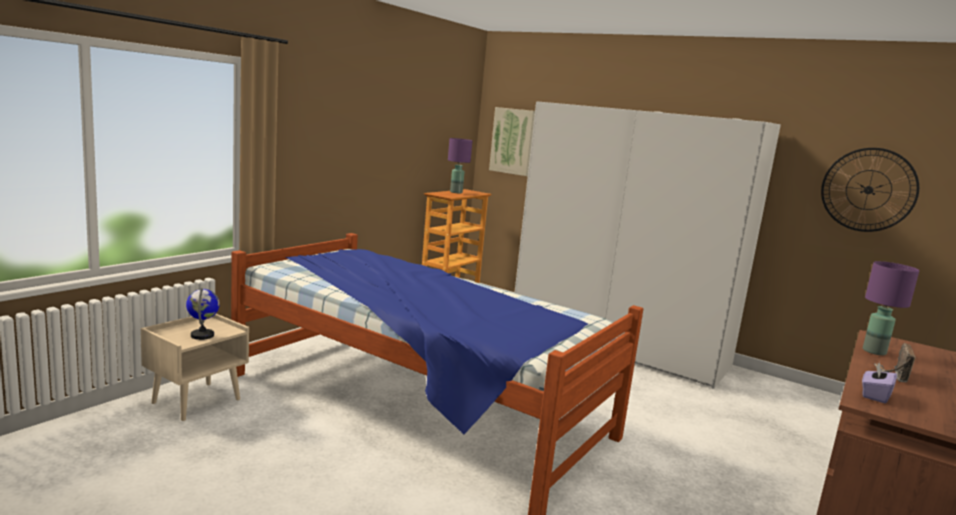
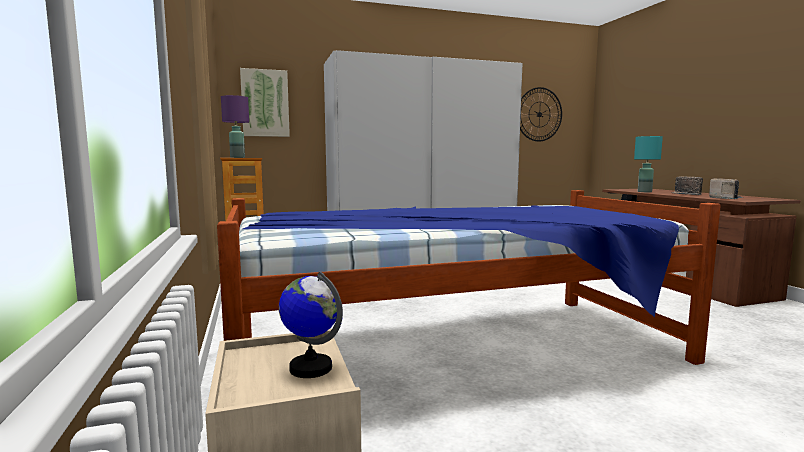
camera: 50 degrees left, 5 degrees down
(873, 351) = (644, 192): purple table lamp -> turquoise table lamp
(875, 395) = (725, 198): purple tissue box -> radio

